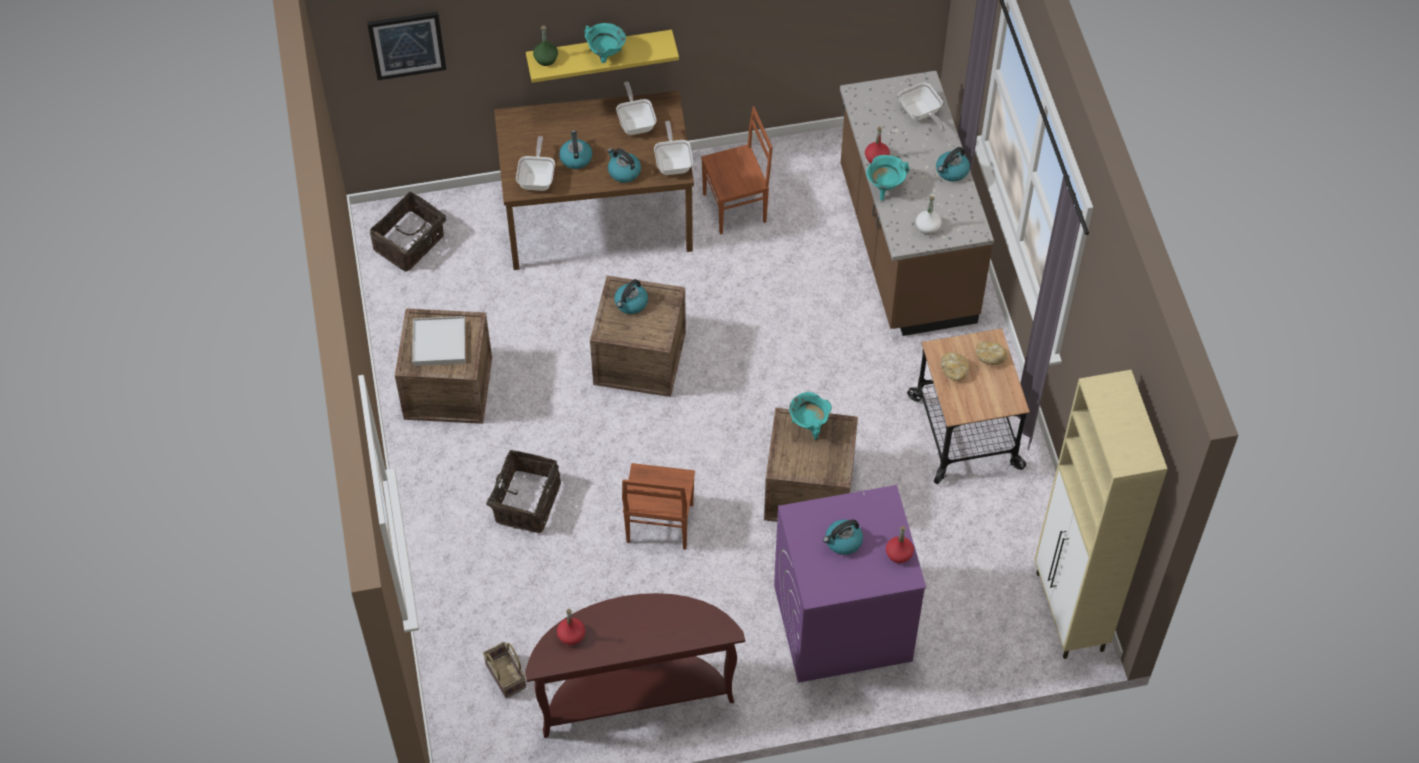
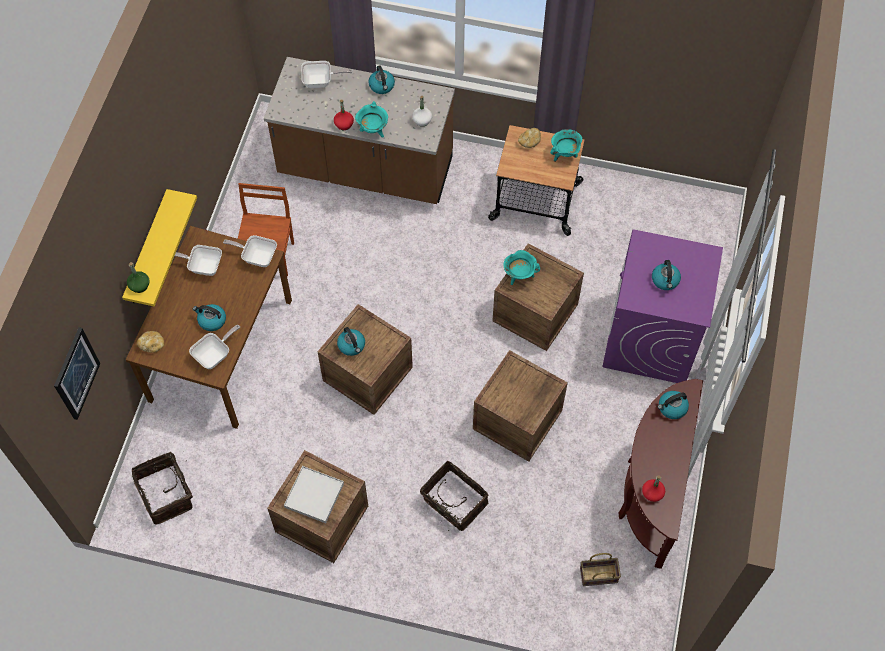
camera: 65 degrees left, 5 degrees up
(537, 178) = (215, 355): frying pan -> frying pan turned 105 degrees clockwise
(605, 55) = (163, 243): turquoise cooking pot -> turquoise cooking pot (565, 154)
(623, 172) = (245, 293): kettle -> kettle (672, 408)
(658, 524) = (517, 419): brown chair -> crate
(899, 554) = (690, 251): red bottle -> none
(954, 371) = (530, 166): bread -> bread (152, 345)
(1069, 613) = (700, 205): beige cabinet -> none

